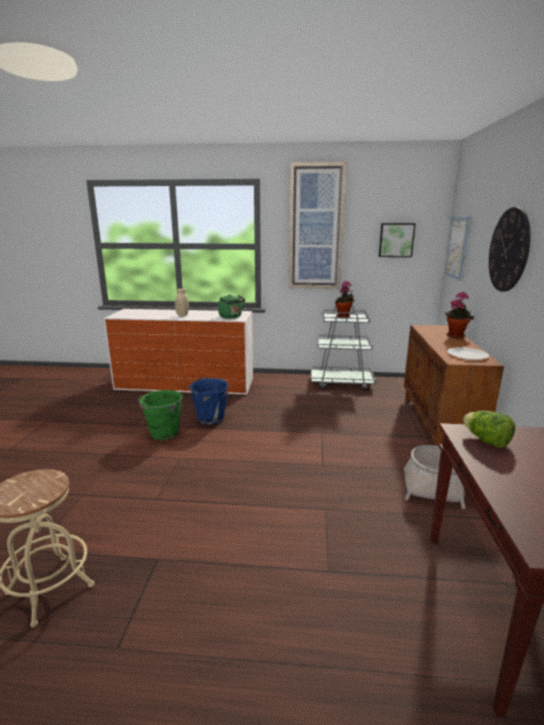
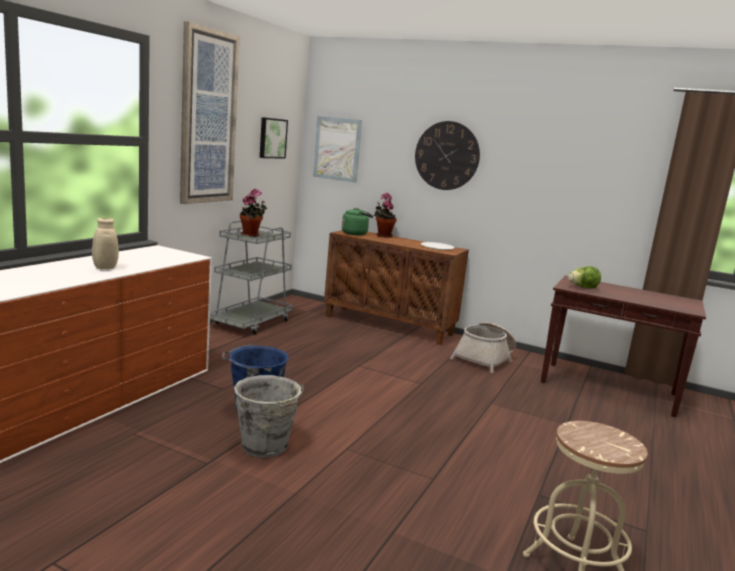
camera: 70 degrees left, 5 degrees down
(163, 434) = (265, 447): green bucket -> grey bucket
(231, 317) = (175, 256): green kettle -> green kettle (356, 234)

